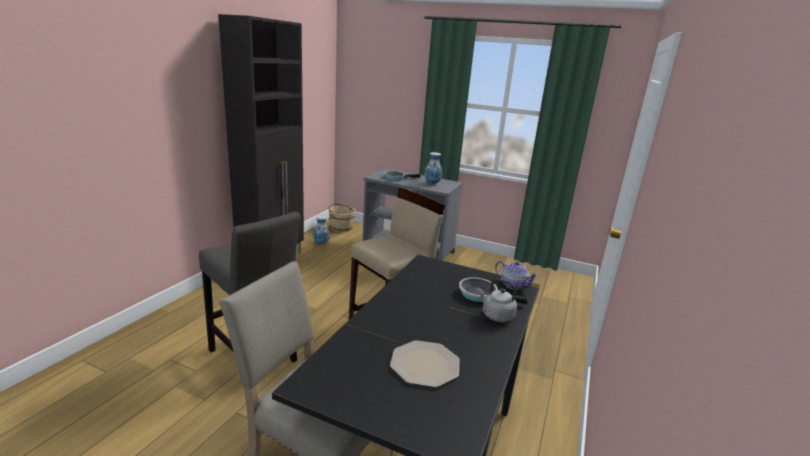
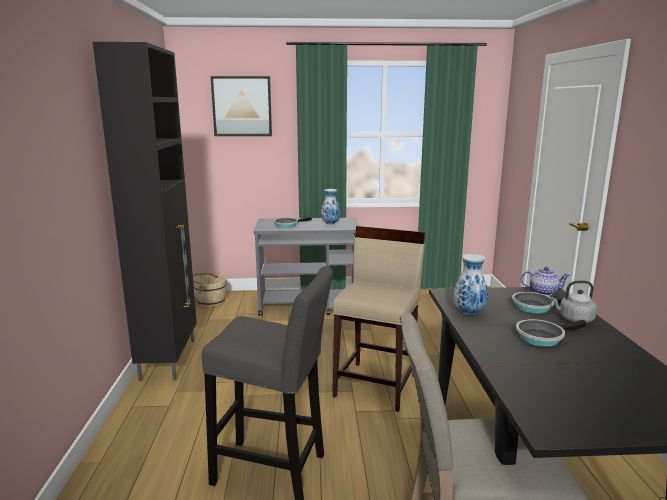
camera: 25 degrees left, 5 degrees down
(321, 243) = (206, 323): vase -> vase (469, 312)
(387, 71) = (242, 106): none -> picture
(425, 364) = (597, 375): plate -> none
(437, 320) = (542, 337): none -> frying pan

